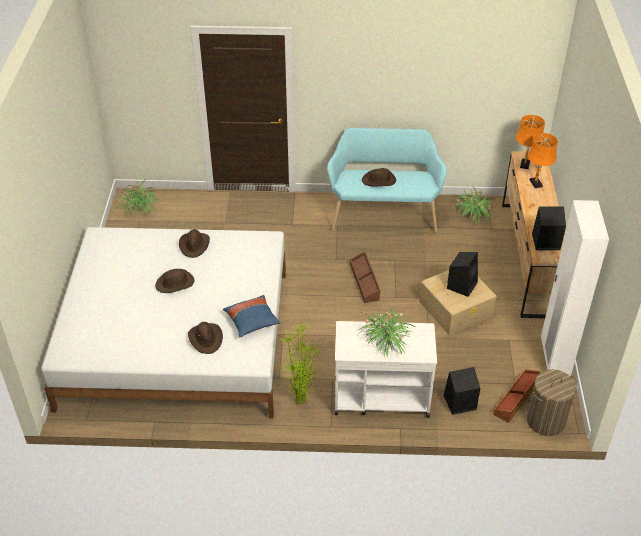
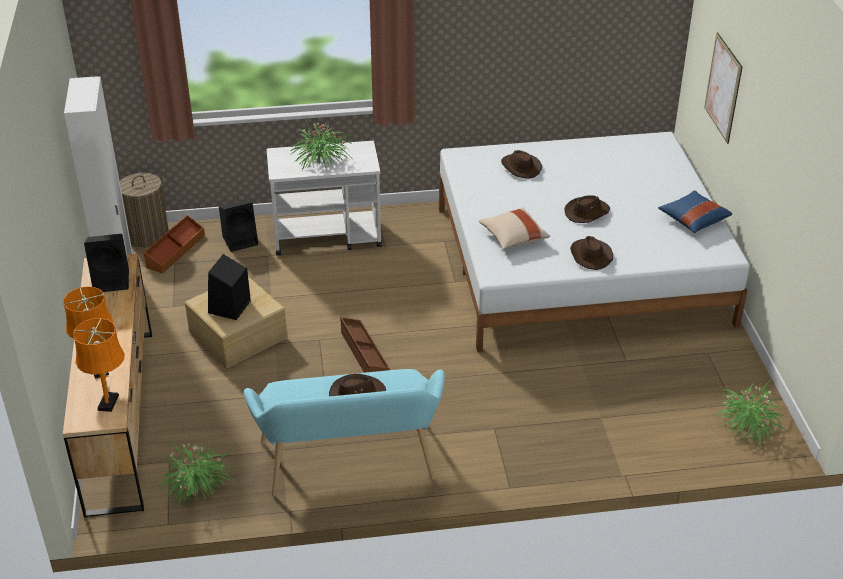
camera: 170 degrees right, 5 degrees down
(37, 238) = (723, 88): none -> picture
(244, 267) = (513, 237): none -> beige pillow
(252, 322) = (477, 186): blue pillow -> blue pillow (693, 220)
(301, 401) = (414, 224): potted plant -> none

